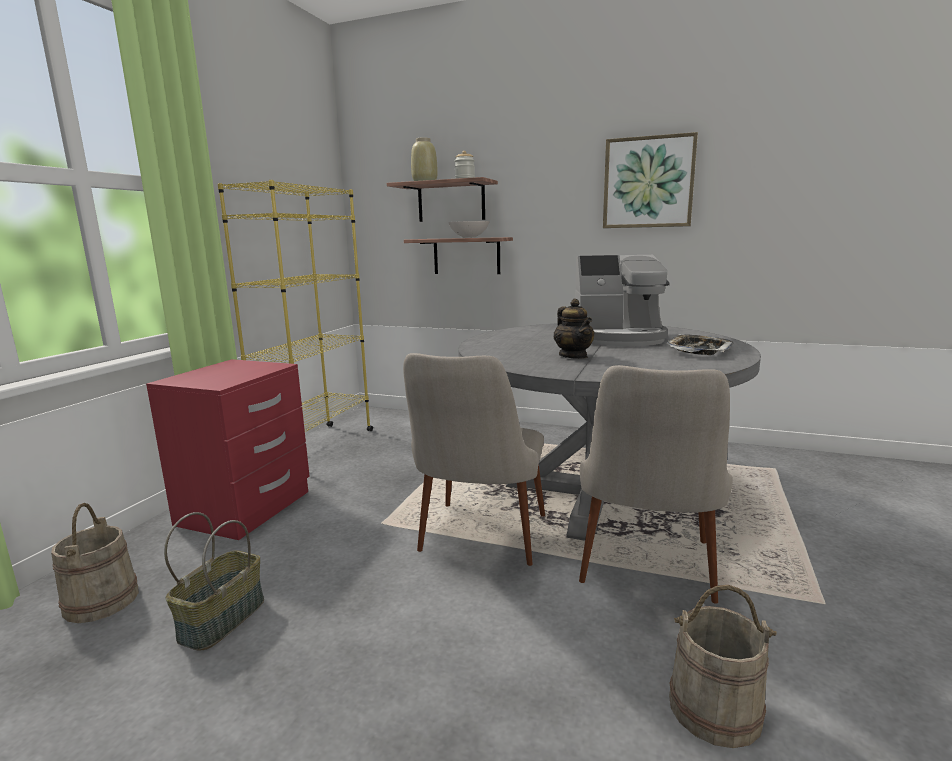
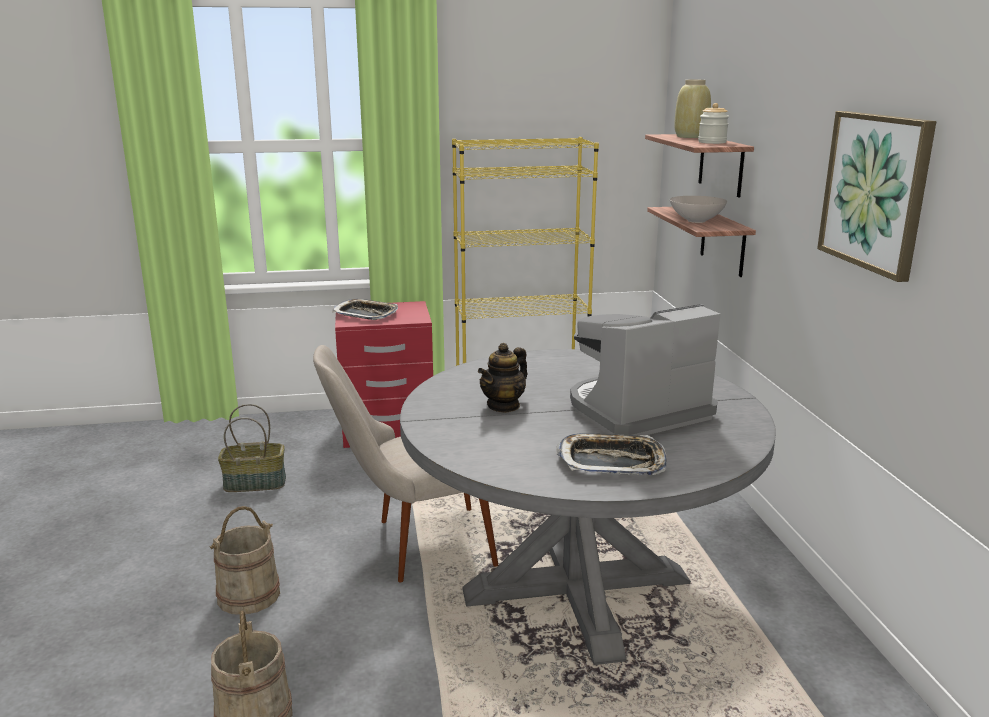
camera: 60 degrees right, 5 degrees up
(101, 601) = (252, 440): beige bucket -> beige bucket (248, 595)
(213, 377) = (366, 314): none -> tray
(617, 338) = (636, 411): coffee machine -> coffee machine turned 90 degrees clockwise
(646, 576) = (425, 652): beige chair -> none

